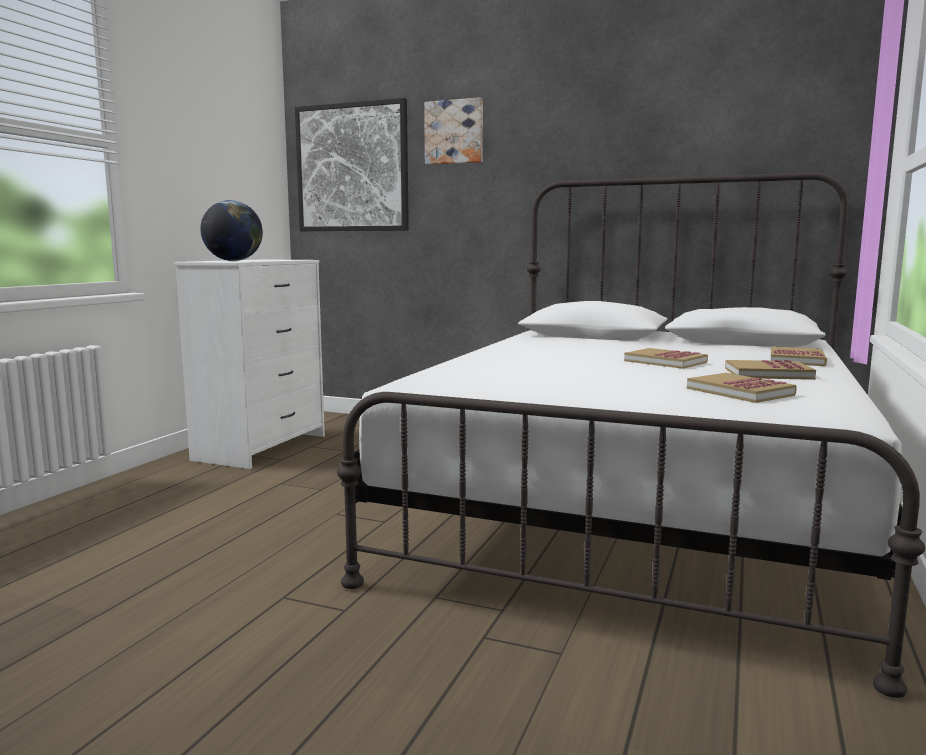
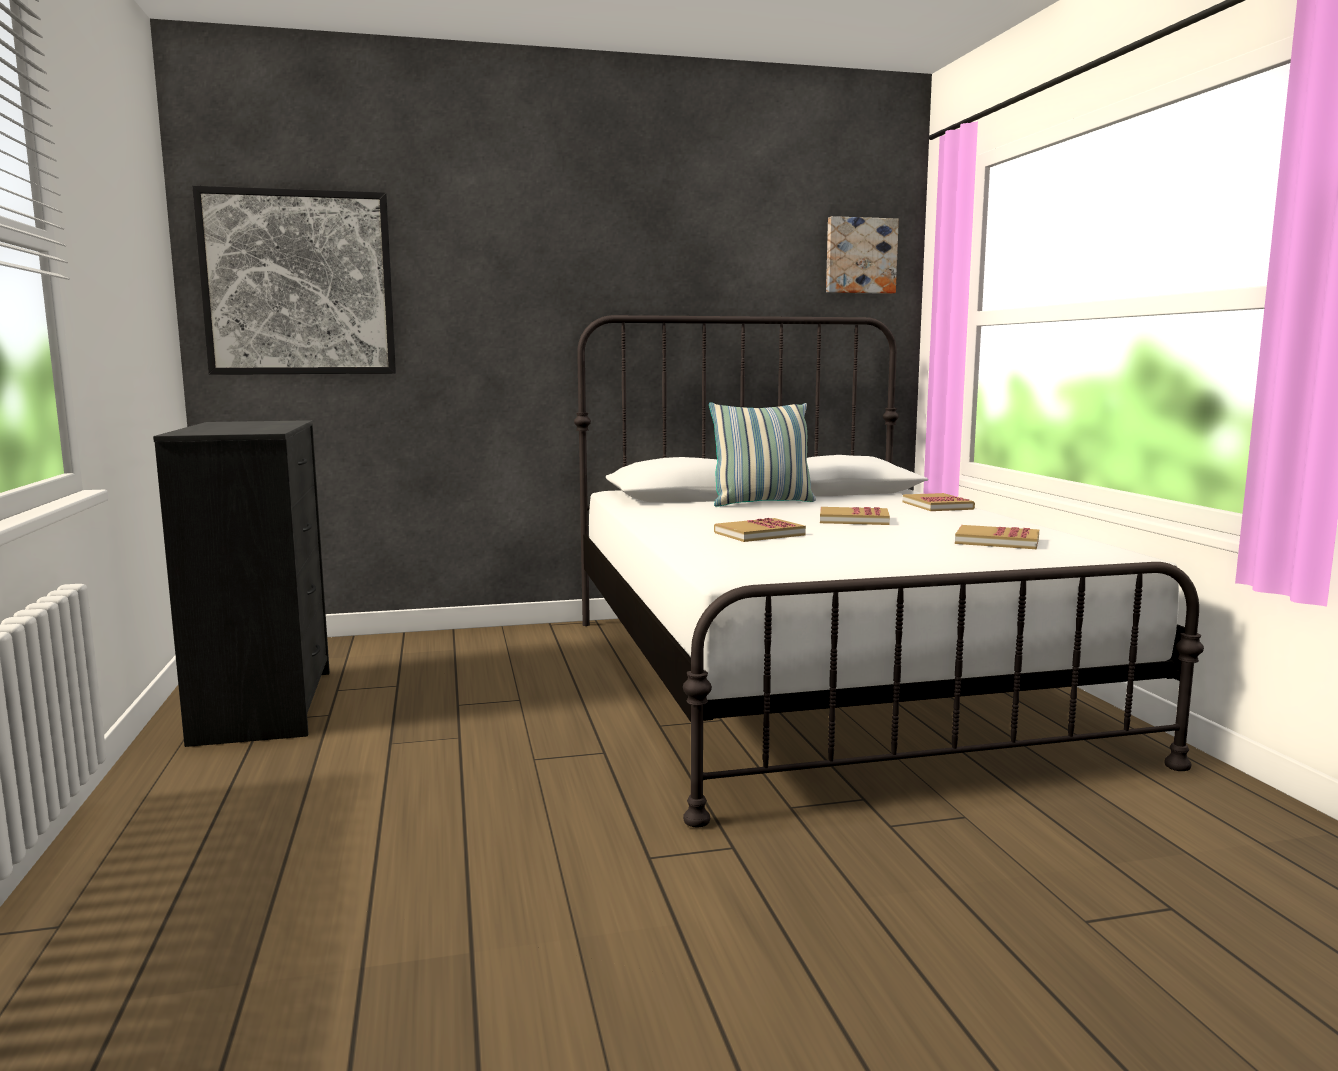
camera: 35 degrees left, 0 degrees up
(233, 261) = (238, 430): globe -> none
(262, 447) = (266, 706): white dresser -> black dresser
(454, 132) = (461, 245): picture -> picture (860, 256)
(633, 343) = (761, 503): none -> pillow
(768, 373) = (961, 521): book -> book (759, 534)

